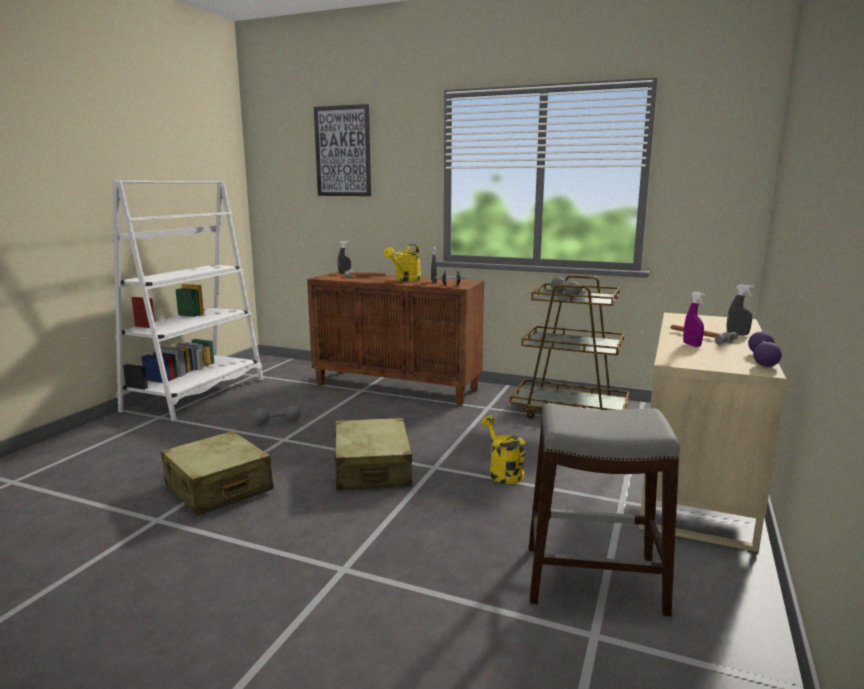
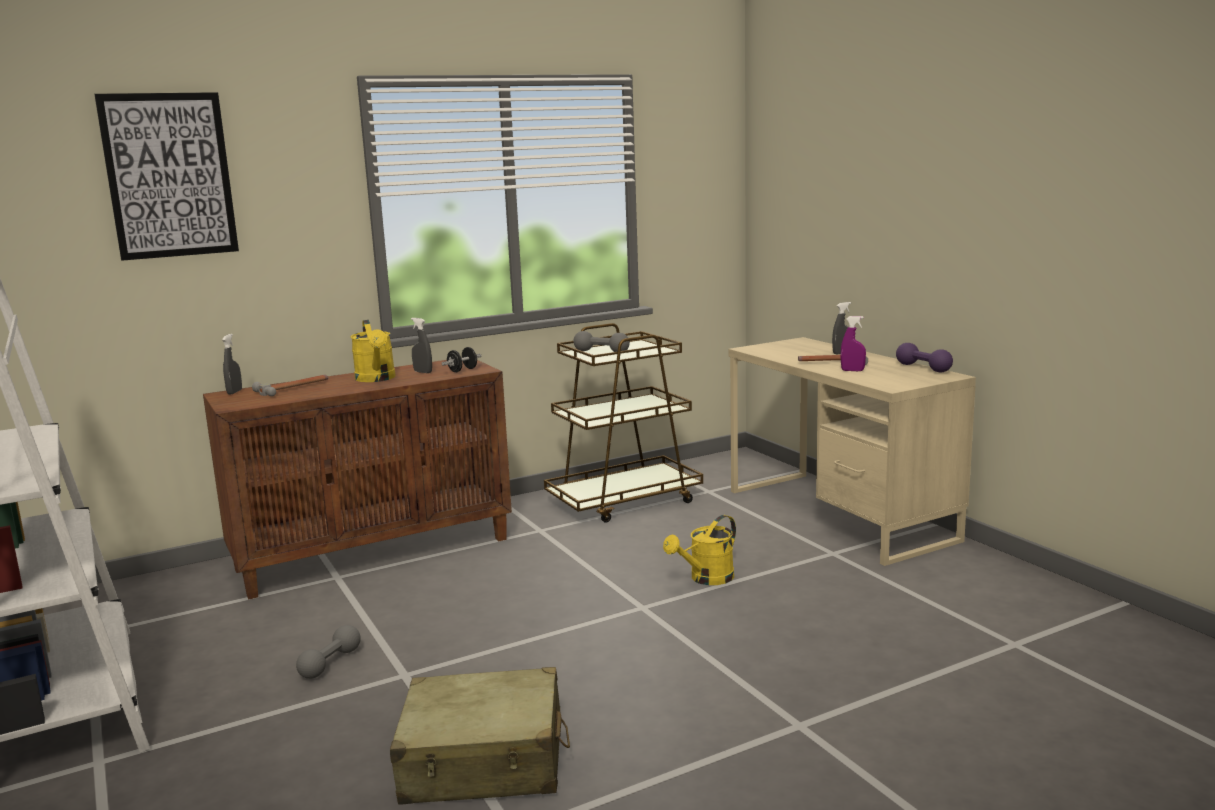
camera: 50 degrees left, 0 degrees up
(372, 468) = (591, 642): beige suitcase -> none
(503, 472) = (706, 579): yellow watering can -> yellow watering can turned 60 degrees counterclockwise
(593, 578) = (939, 613): grey stool -> none

